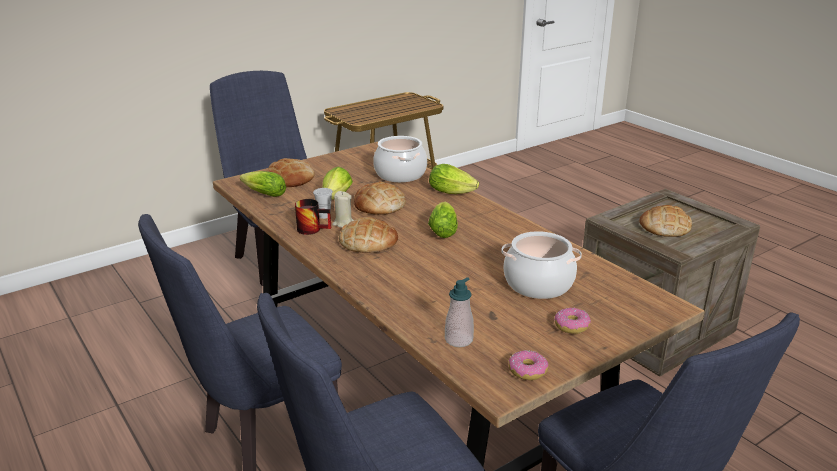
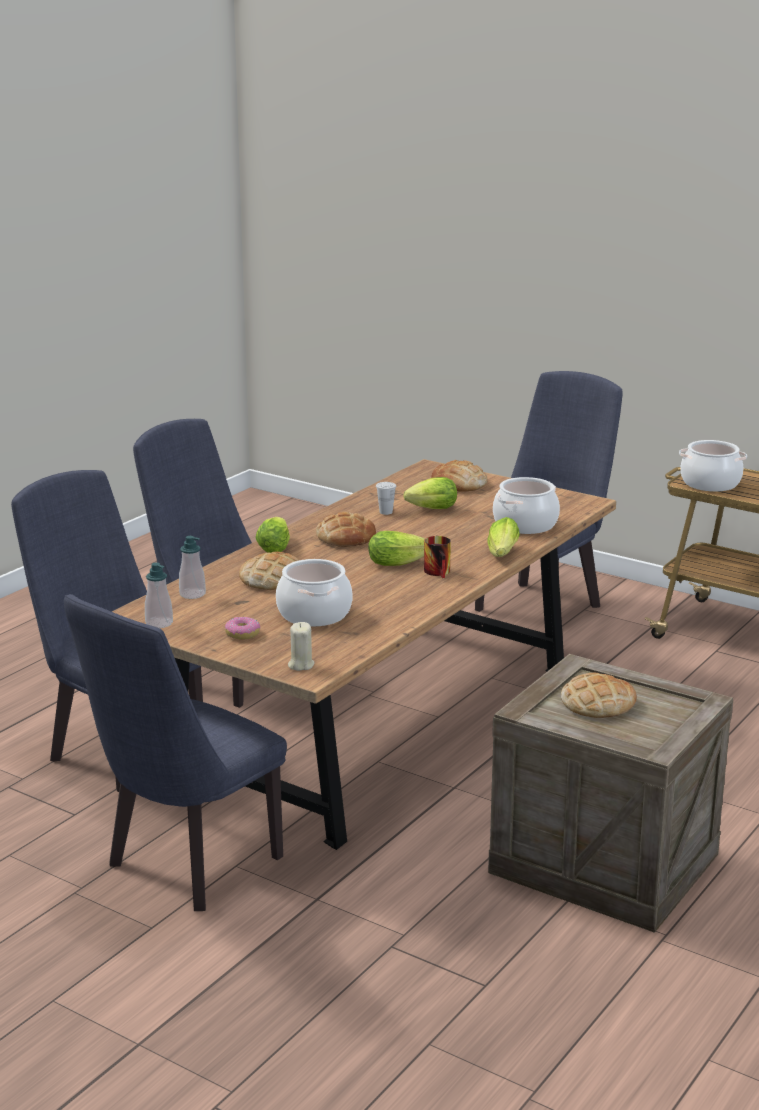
camera: 70 degrees right, 5 degrees down
(262, 194) = (411, 481): lettuce -> lettuce (275, 546)
(313, 228) = (354, 513): mug -> mug (440, 572)
(343, 223) = (375, 522): beige candle -> beige candle (300, 665)
(367, 115) = (710, 483): none -> cooking pot
(379, 205) = (433, 528): bread -> bread (271, 579)
(527, 371) = (159, 623): donut -> soap dispenser

